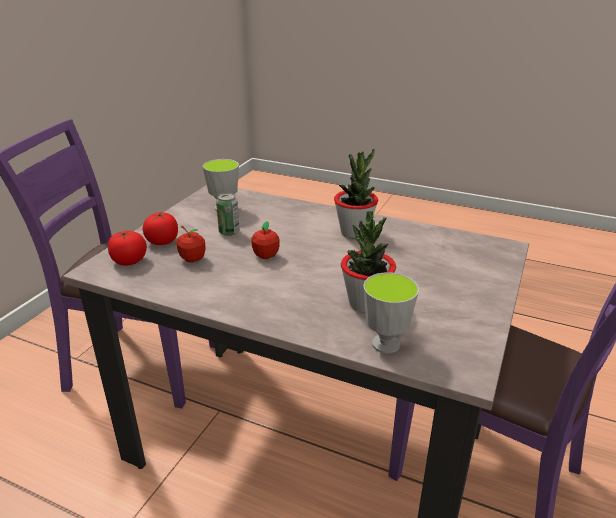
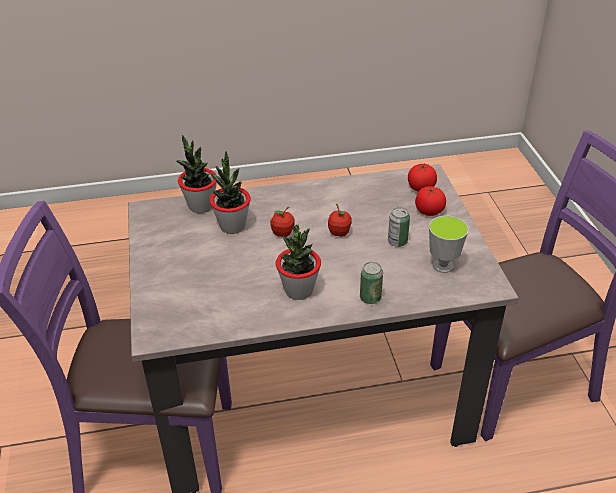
camera: 145 degrees right, 10 degrees up
(192, 259) = (384, 207): apple -> apple (282, 233)
(305, 211) = (370, 298): none -> can
(385, 344) = (200, 206): cup -> potted plant

